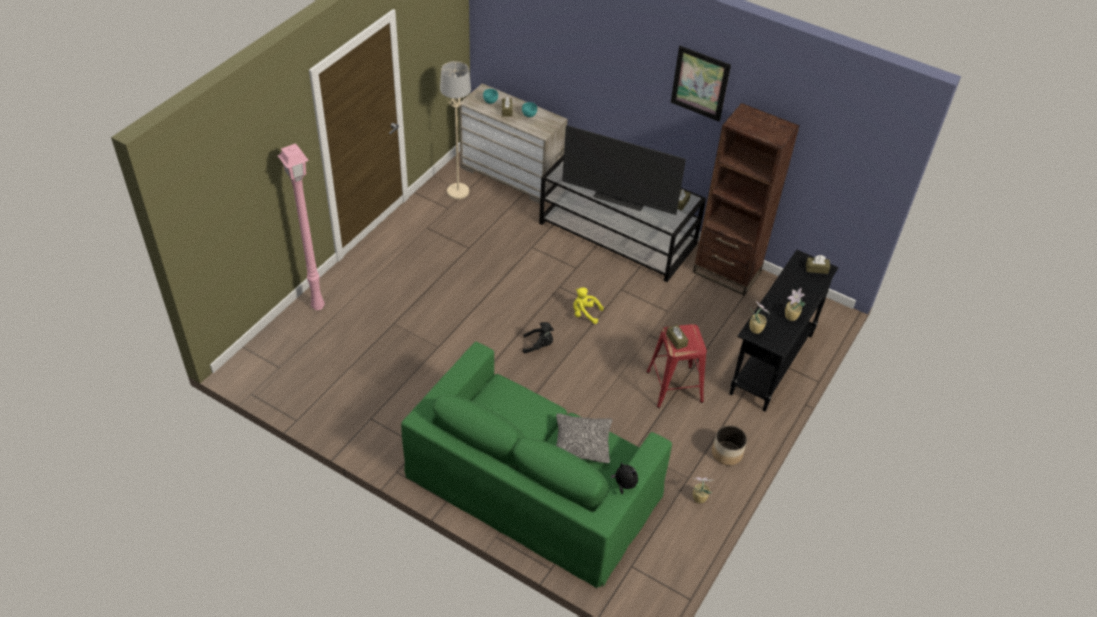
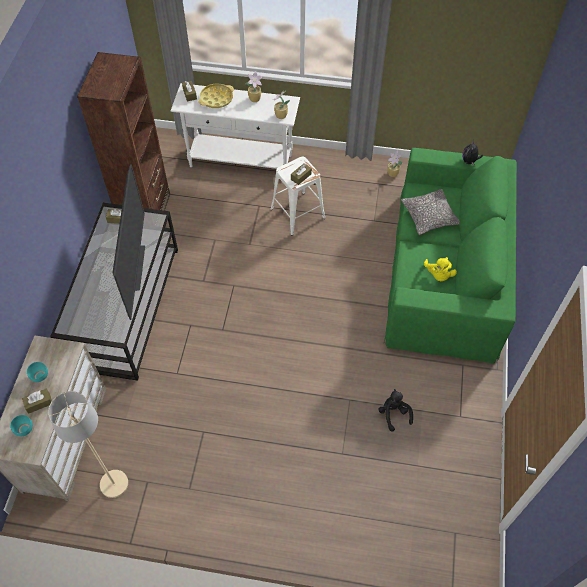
camera: 110 degrees left, 10 degrees up
(318, 305) = (357, 542): pink floor lamp -> none
(539, 345) = (304, 319): black plush toy -> black plush toy (394, 414)
(585, 313) = (247, 298): yellow plush toy -> yellow plush toy (438, 275)
(675, 386) = (297, 213): red stool -> white stool
(700, 83) = (54, 132): picture -> none
(726, 453) = (344, 168): planter -> none
(771, 364) = (241, 161): black console table -> white console table
(802, 287) = (216, 98): none -> yellow tray

